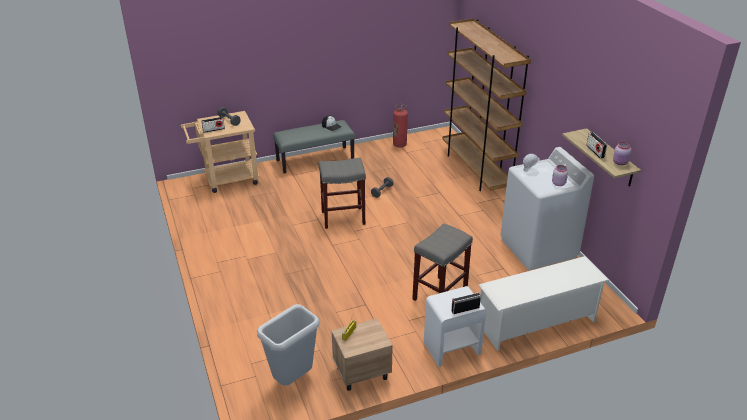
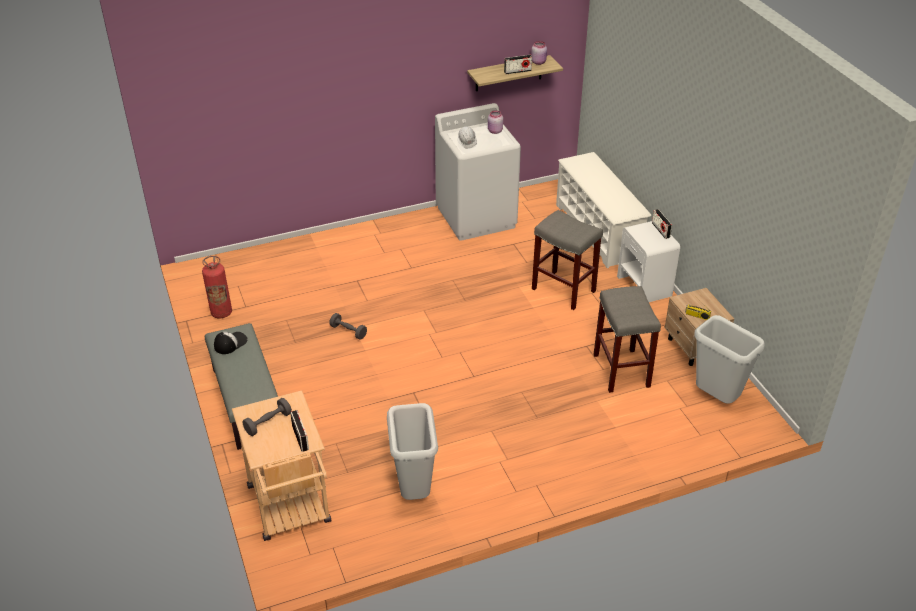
camera: 90 degrees left, 5 degrees up
(228, 221) = (415, 491): none -> grey trash can
(343, 217) = (410, 367): grey stool -> grey stool (620, 370)
(476, 170) = (307, 247): brown bookcase -> none

